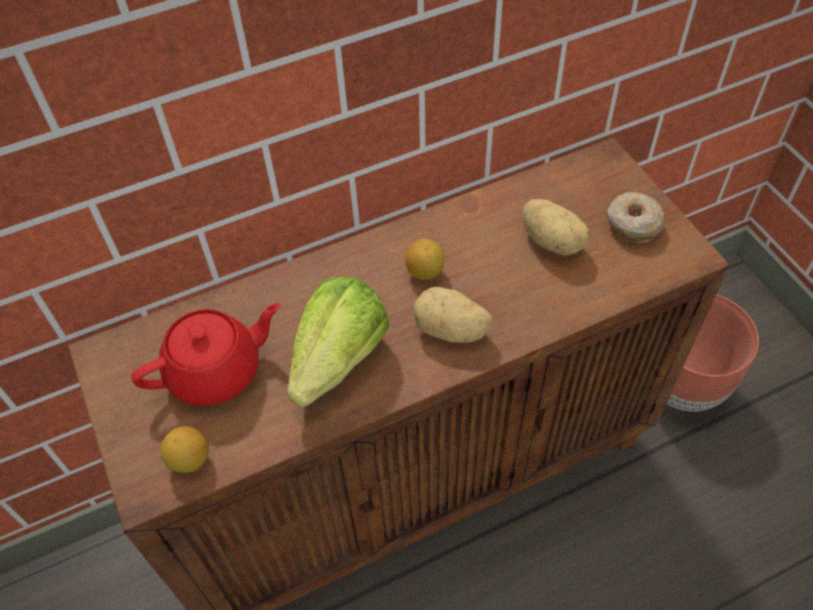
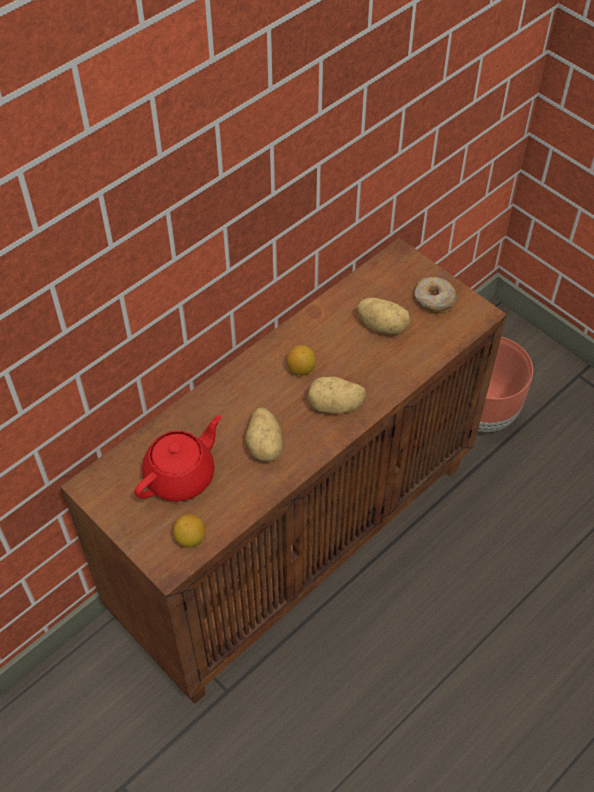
camera: 20 degrees left, 0 degrees up
(339, 359) = (265, 445): lettuce -> potato

